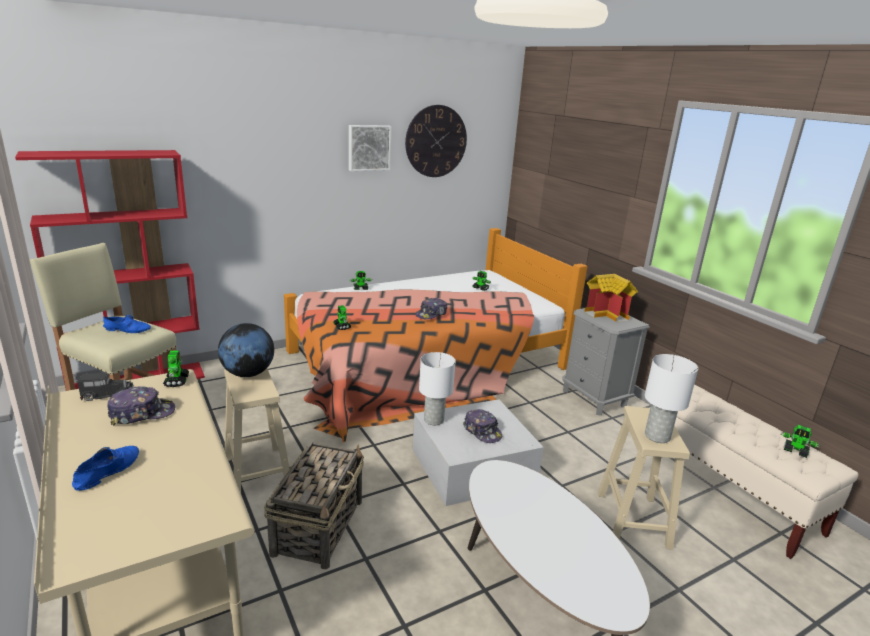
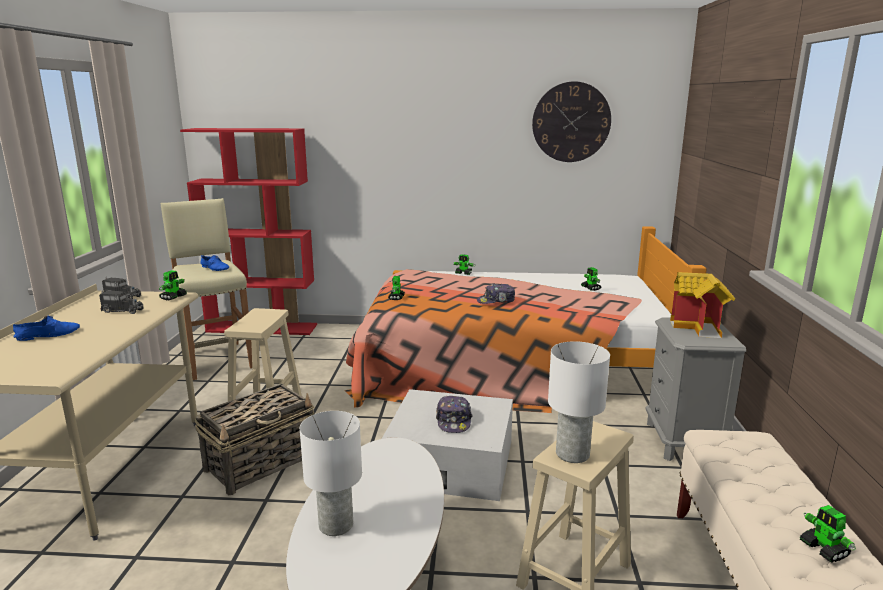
camera: 35 degrees right, 5 degrees down
(142, 413) = (121, 310): cap -> toy truck
(248, 373) = (264, 314): globe -> none
(368, 147) = (489, 128): picture -> none
(434, 419) = (420, 399): white table lamp -> white table lamp (337, 525)

